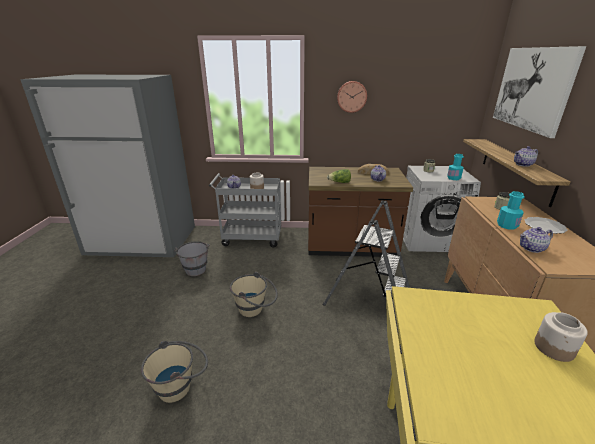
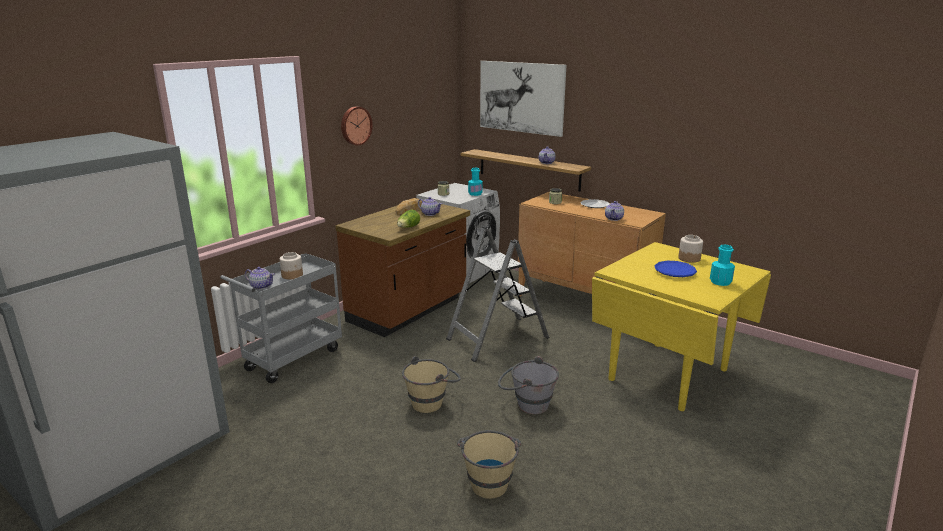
camera: 55 degrees left, 5 degrees down
(195, 268) = (288, 420): grey bucket -> grey bucket (526, 404)
(485, 347) = (674, 272): none -> blue plate
(507, 225) = (580, 211): turquoise bottle -> turquoise bottle (720, 282)

